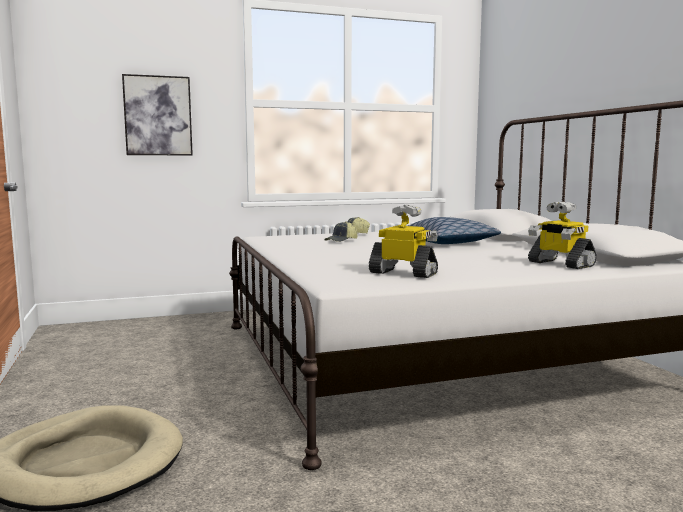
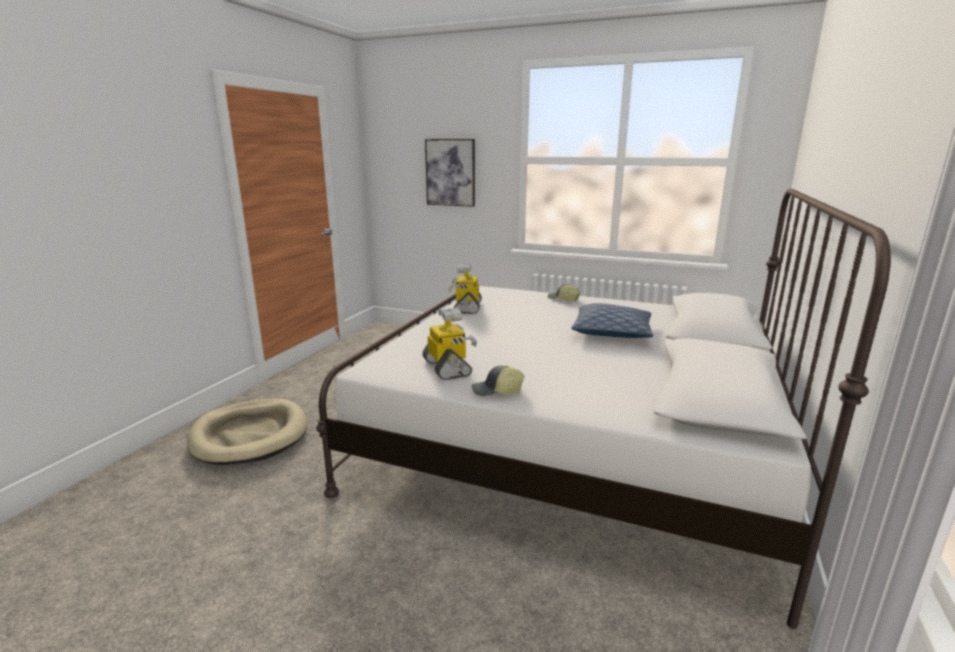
camera: 40 degrees right, 10 degrees up
(341, 241) = (528, 308): cap -> cap (497, 391)
(559, 264) = (615, 397): toy robot -> toy robot (467, 308)

